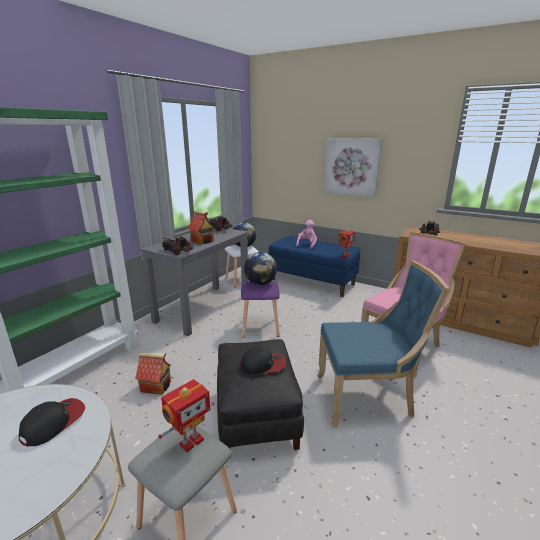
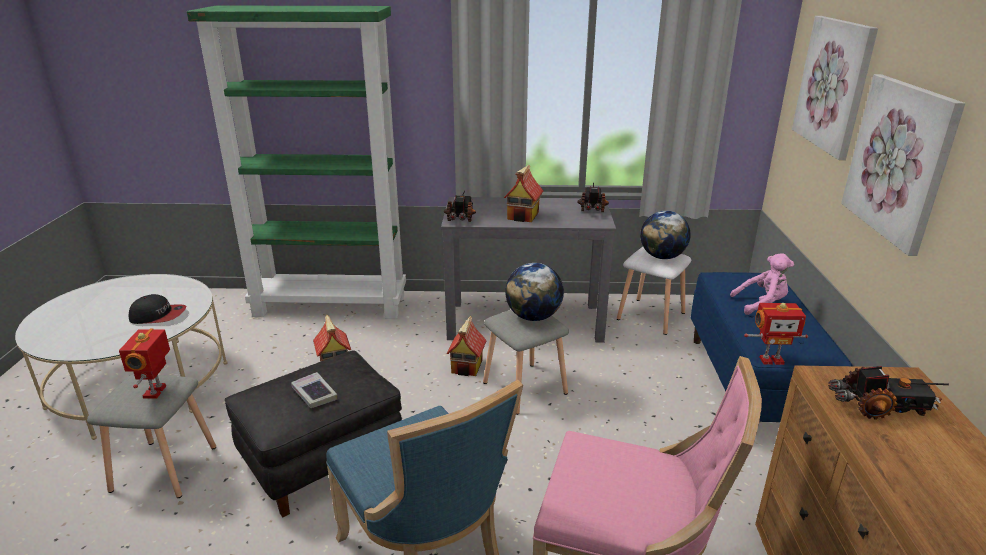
camera: 60 degrees right, 5 degrees up
(190, 441) = (156, 392): toy robot -> toy robot turned 75 degrees clockwise
(222, 337) = (467, 366): none -> toy house
(261, 328) = (524, 388): purple stool -> grey stool
(263, 365) = (314, 394): cap -> book
(295, 148) = (834, 85): none -> picture

